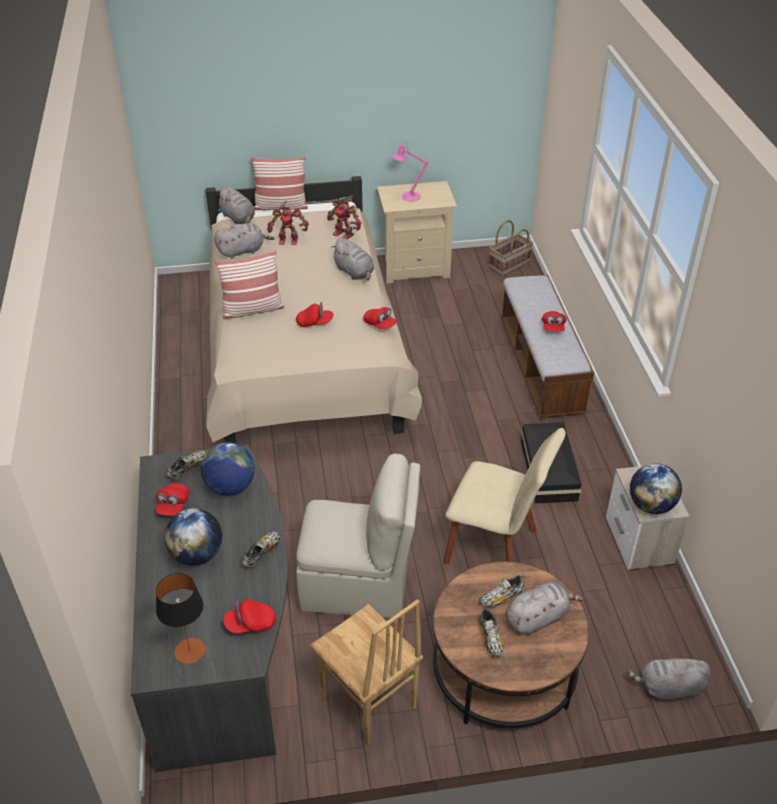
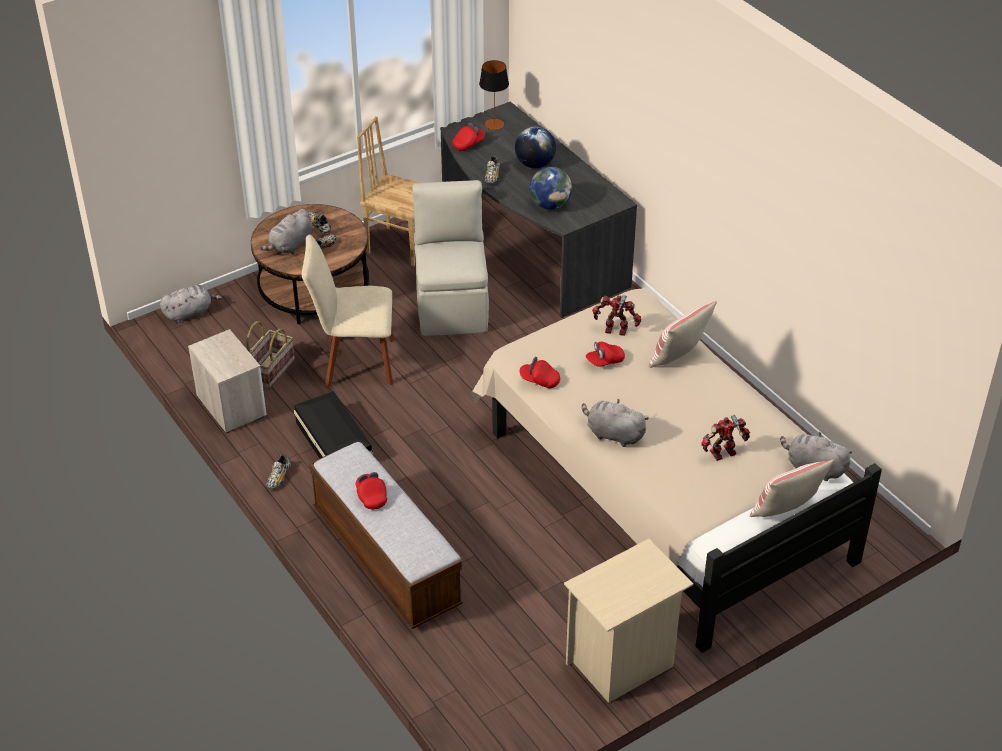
camera: 155 degrees right, 0 degrees up
(173, 506) = (579, 184): red cap -> none
(188, 469) = (592, 207): shoe -> shoe (278, 478)
(243, 251) = (759, 423): grey plush toy -> none
(344, 234) = (669, 486): toy robot -> toy robot (616, 331)
(358, 584) = (452, 305): beige chair -> beige chair turned 105 degrees clockwise
(408, 196) = (637, 577): pink table lamp -> none
(509, 265) = (497, 719): basket -> basket (270, 370)
(651, 505) = (222, 344): globe -> none

